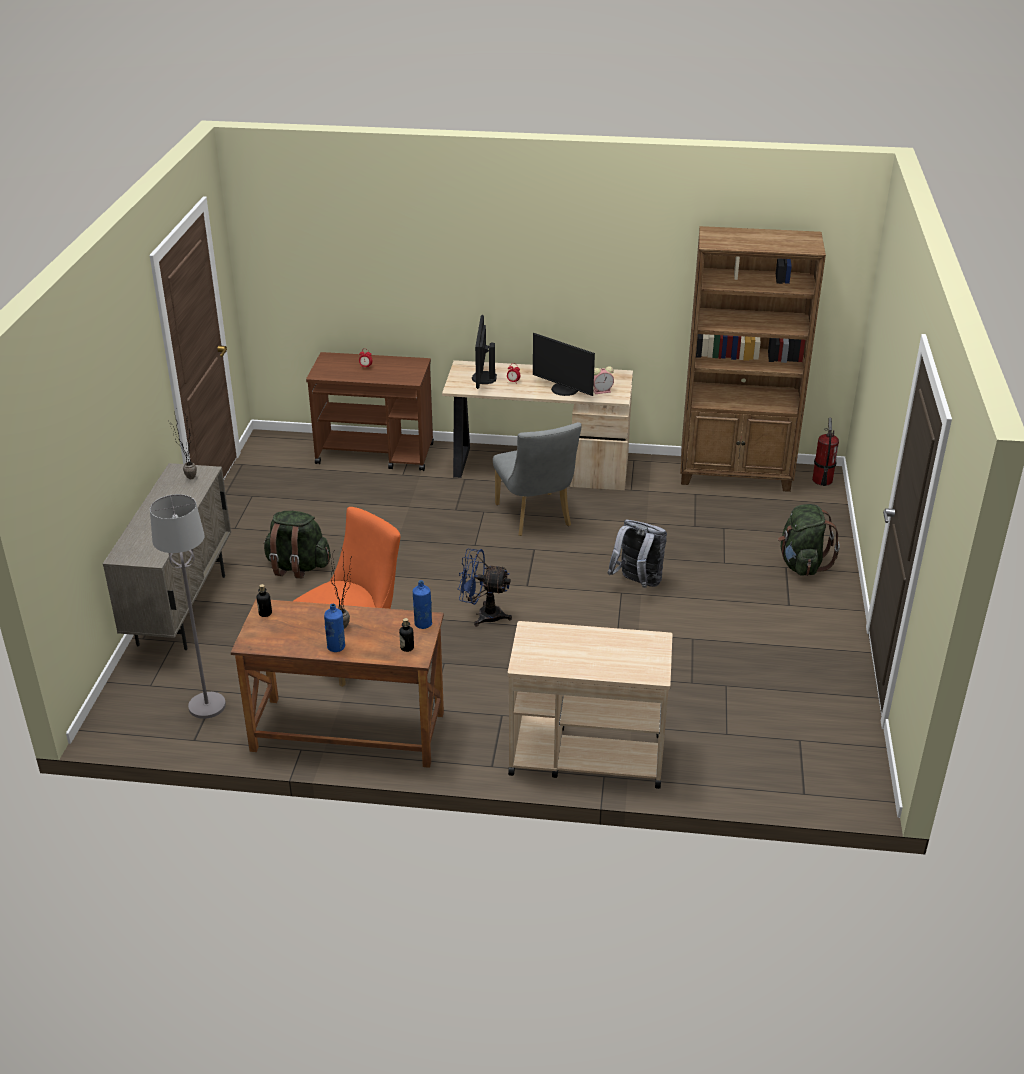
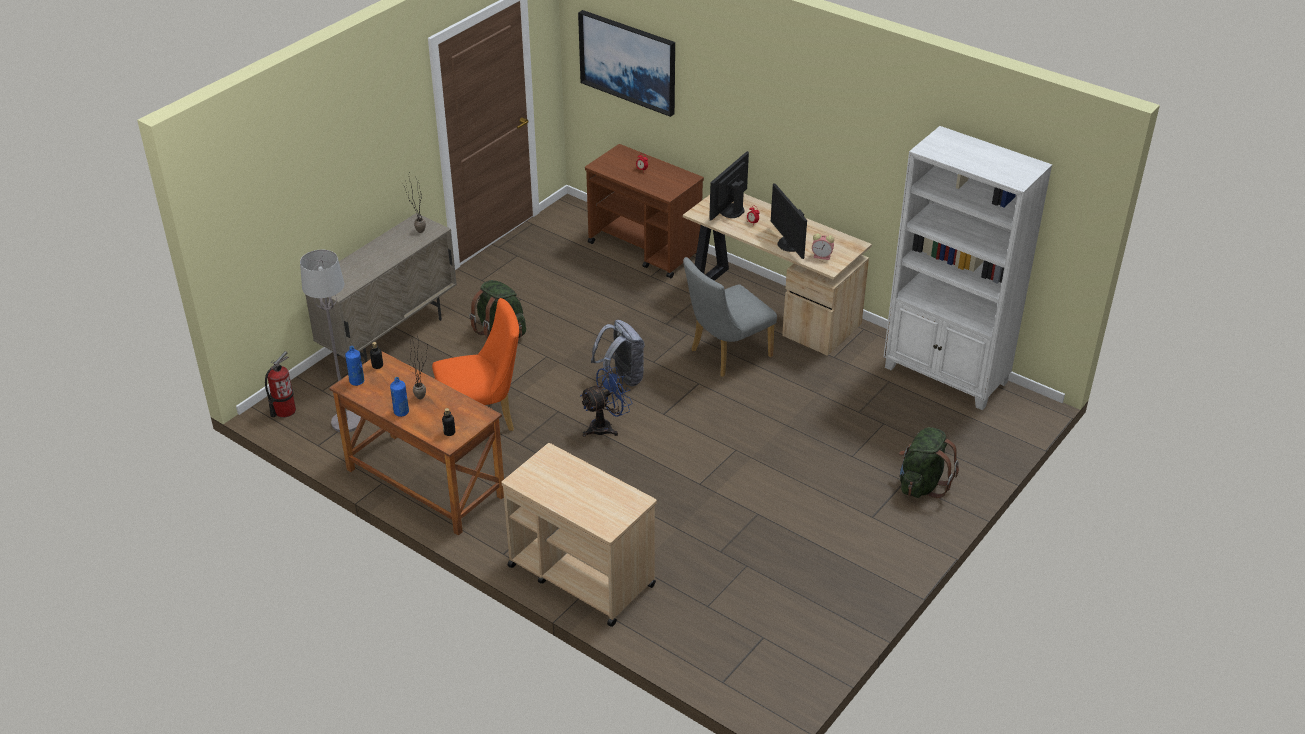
camera: 30 degrees right, 5 degrees up
(323, 258) = (628, 61): none -> picture
(423, 624) = (478, 417): blue bottle -> blue bottle (357, 381)
(483, 615) = (605, 426): blue fan -> blue fan turned 105 degrees clockwise
(535, 518) = (725, 355): grey chair -> grey chair turned 45 degrees clockwise
(637, 583) = (757, 446): grey backpack -> grey backpack (621, 378)
(736, 475) = (946, 376): brown bookcase -> white bookcase
(822, 480) = (1025, 410): fire extinguisher -> fire extinguisher (284, 411)

